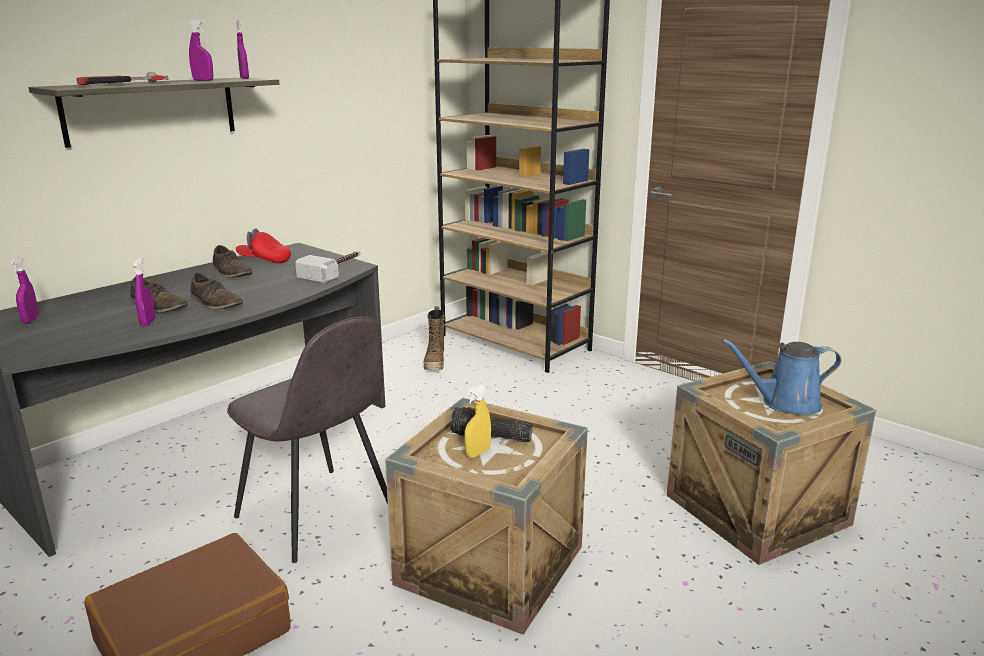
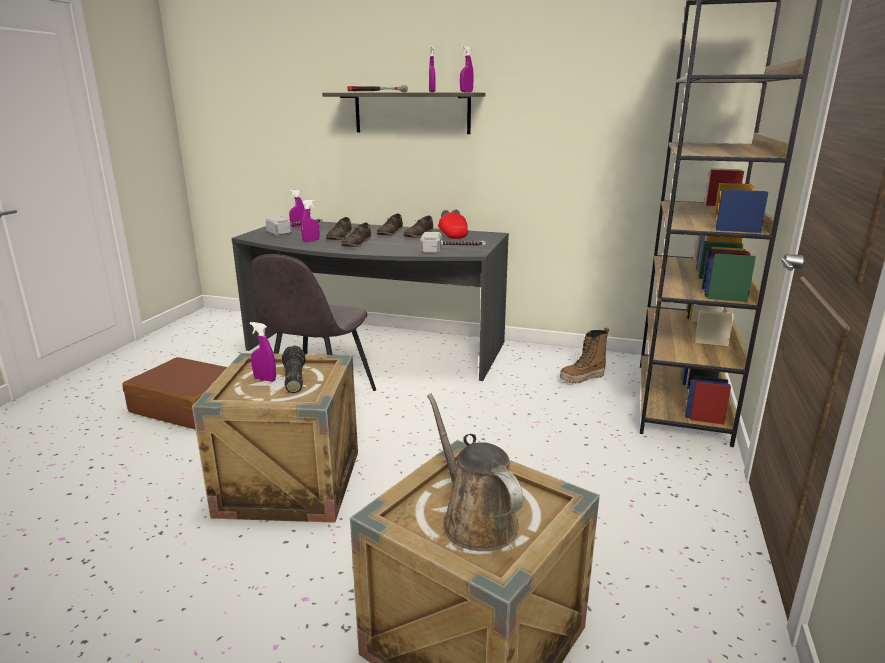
camera: 65 degrees right, 0 degrees up
(56, 323) = (297, 230): none -> hammer
(191, 281) = (390, 232): none -> brown shoe
(477, 453) = (265, 379): yellow spray bottle -> purple spray bottle
(785, 403) = (475, 520): blue watering can -> brown watering can

